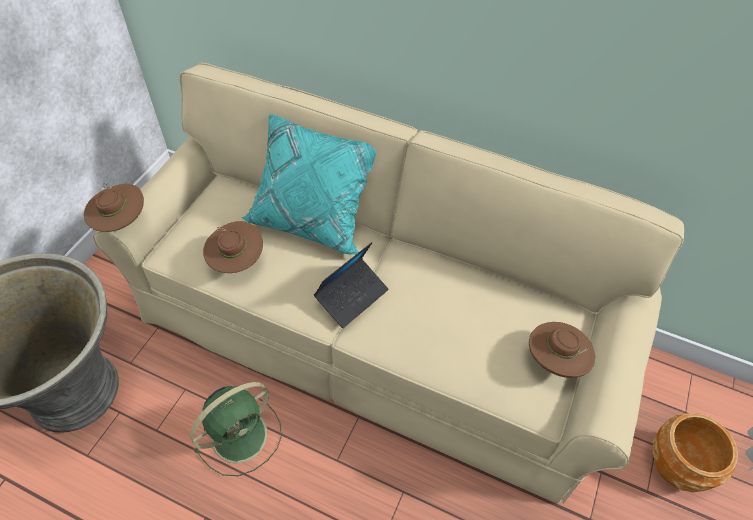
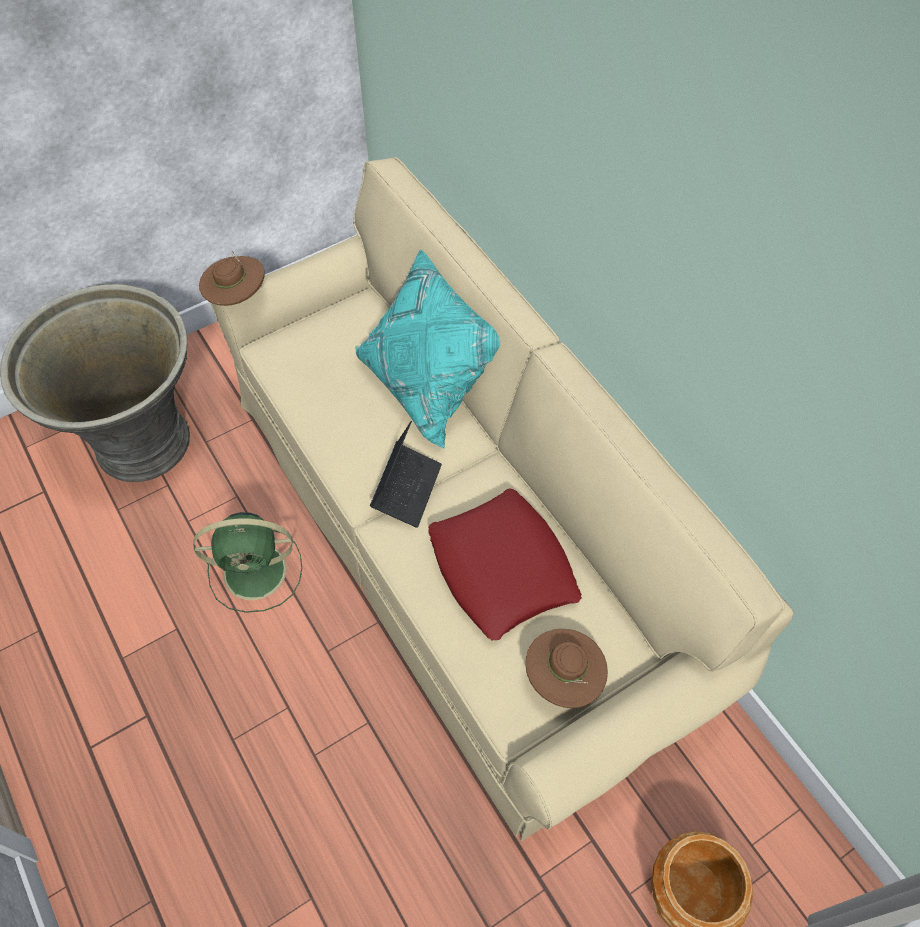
camera: 35 degrees right, 5 degrees up
(236, 261) = (321, 391): brown hat -> none
(352, 296) = (407, 489): laptop -> laptop turned 60 degrees counterclockwise
(460, 313) = (502, 569): none -> red pillow

